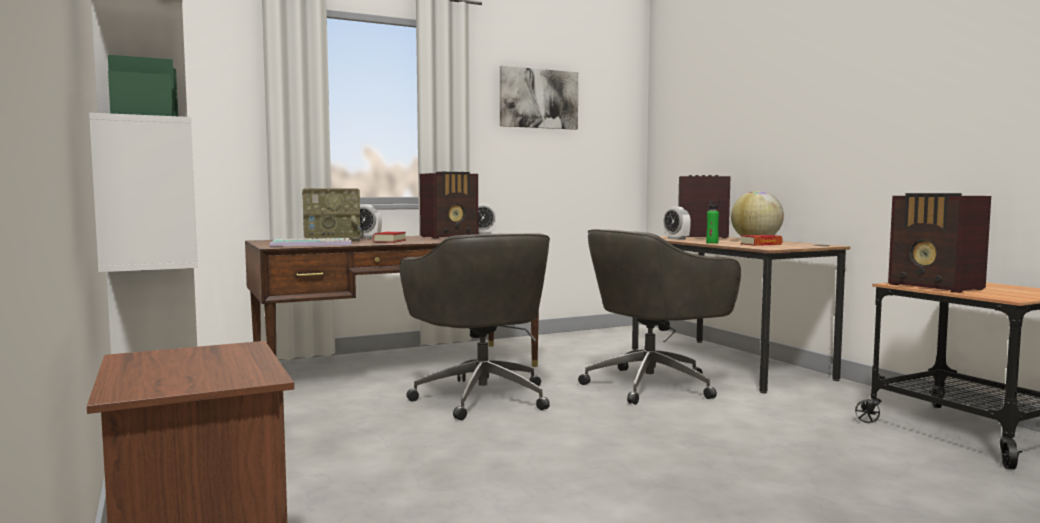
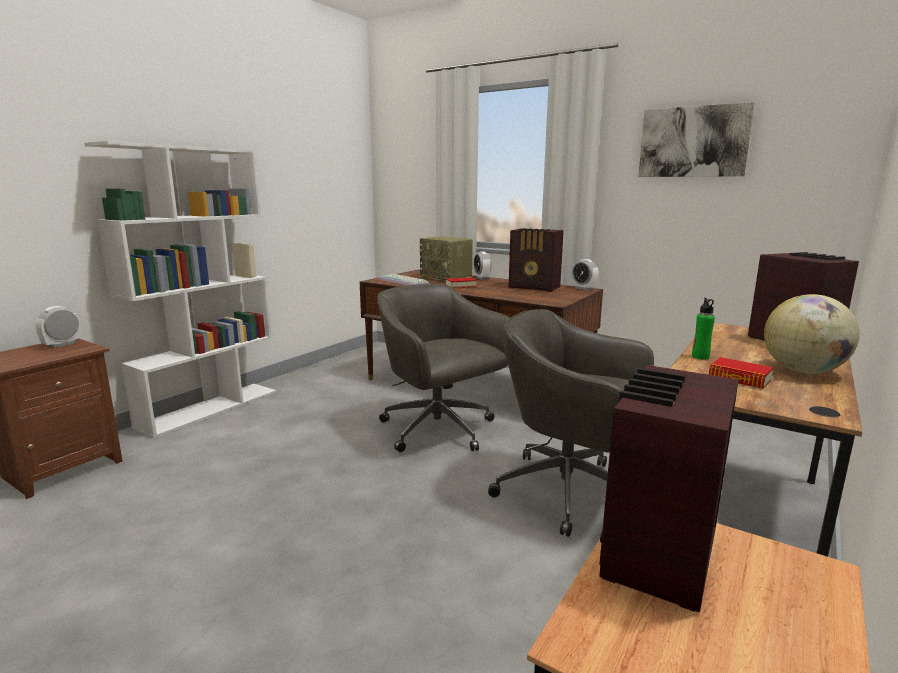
camera: 60 degrees right, 10 degrees up
(481, 396) = (440, 430): grey office chair -> grey office chair turned 105 degrees clockwise
(676, 239) = (722, 338): alarm clock -> alarm clock (62, 344)

